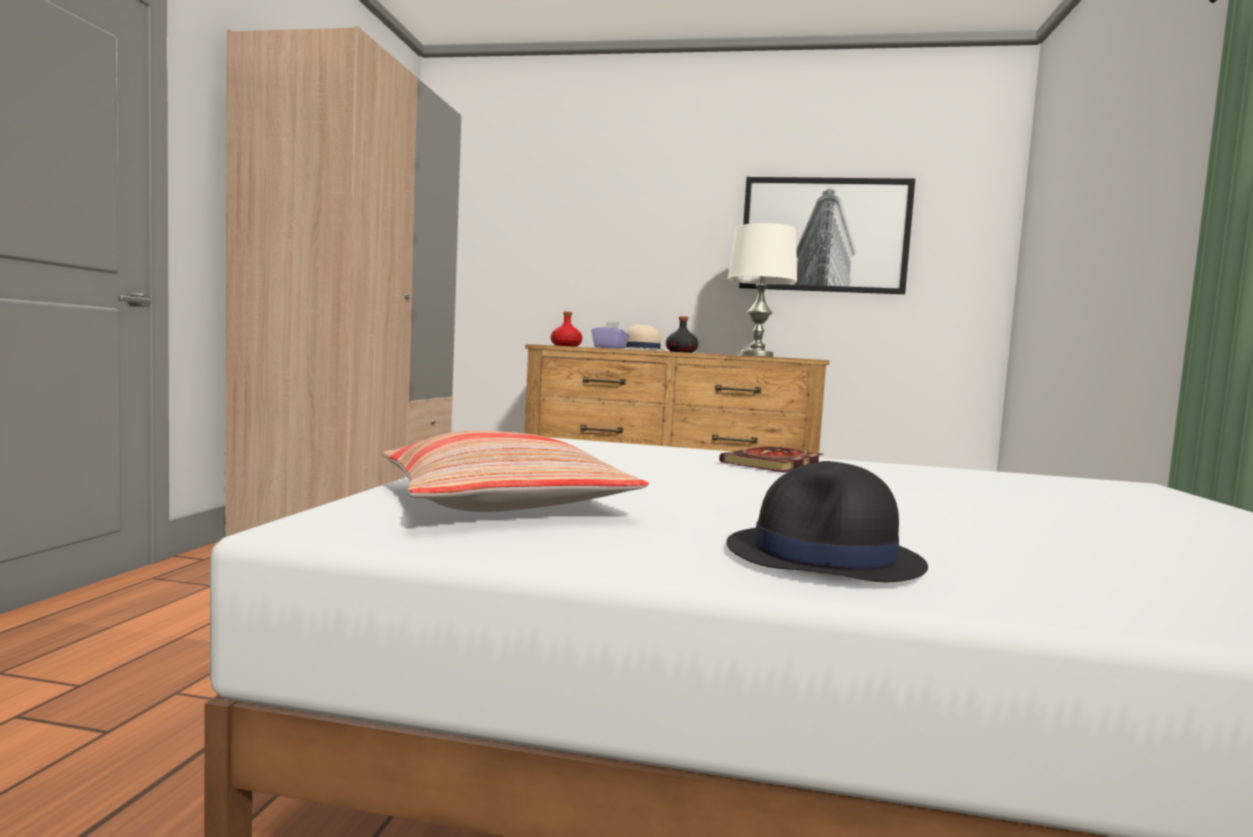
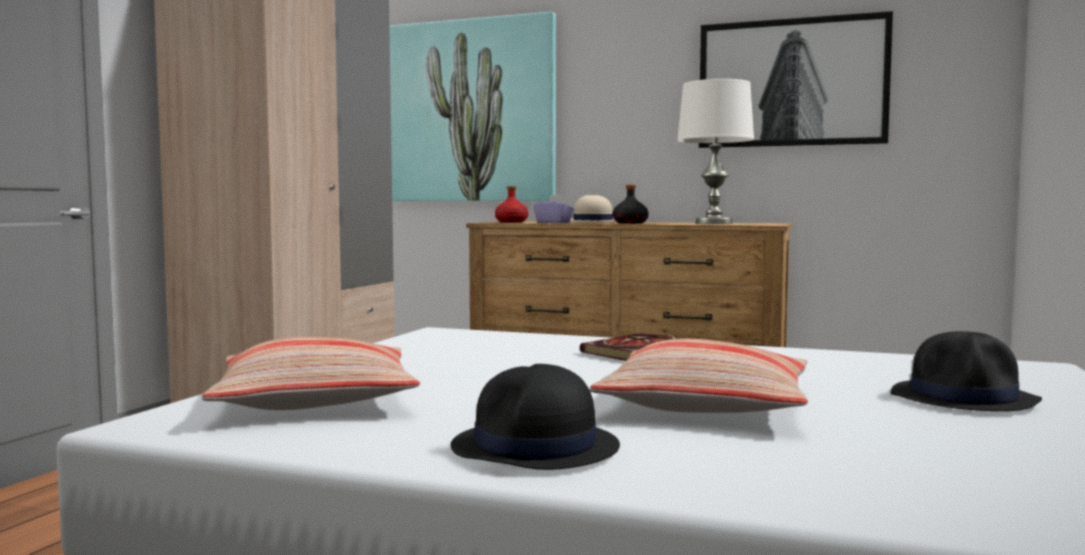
camera: 10 degrees right, 0 degrees up
(525, 241) = (472, 111): none -> picture
(919, 513) = (706, 404): none -> pillow
(1136, 511) = (964, 398): none -> black hat

